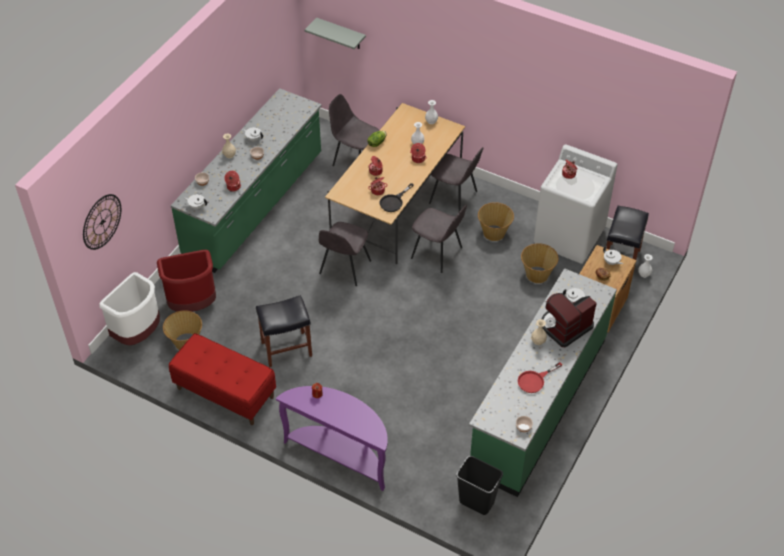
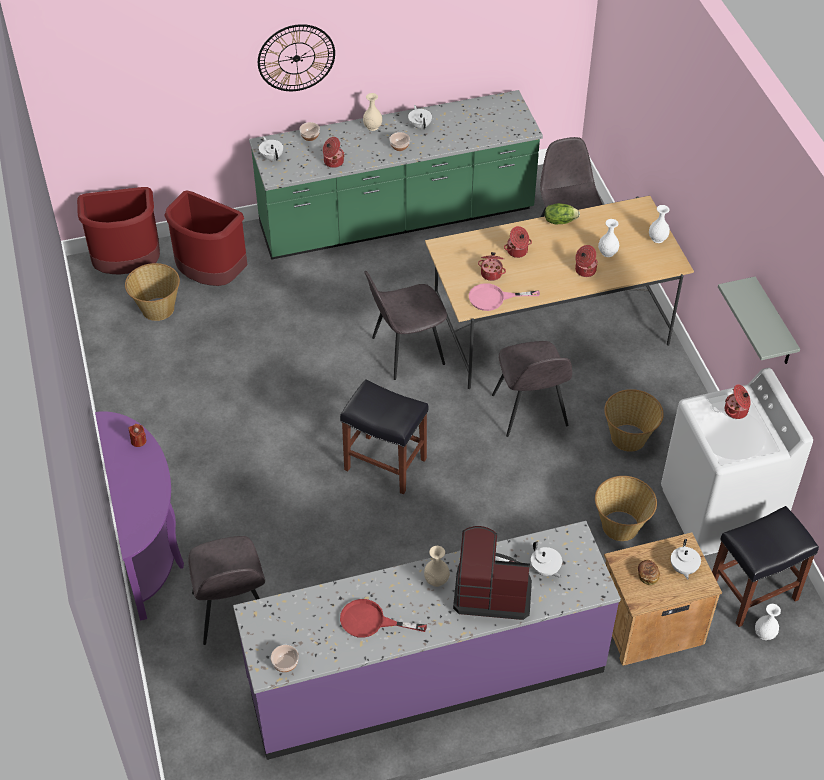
camera: 45 degrees right, 0 degrees up
(102, 221) = (111, 92): wall clock -> wall clock (296, 58)
(138, 333) = (128, 267): white trash can -> red trash can
(225, 393) = (127, 388): red bench -> none
(286, 349) = (239, 390): black stool -> black stool (384, 464)
(341, 34) = (620, 55): grey shelf -> grey shelf (774, 324)
(394, 201) = (493, 298): black frying pan -> pink frying pan
(454, 198) = (630, 364): grey chair -> grey chair (233, 612)
(476, 502) = (216, 722): black trash can -> none
(538, 404) = (426, 676): green counter -> purple counter

